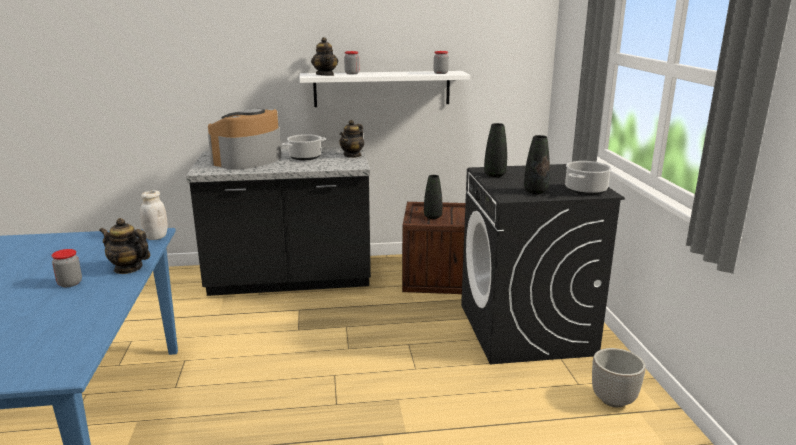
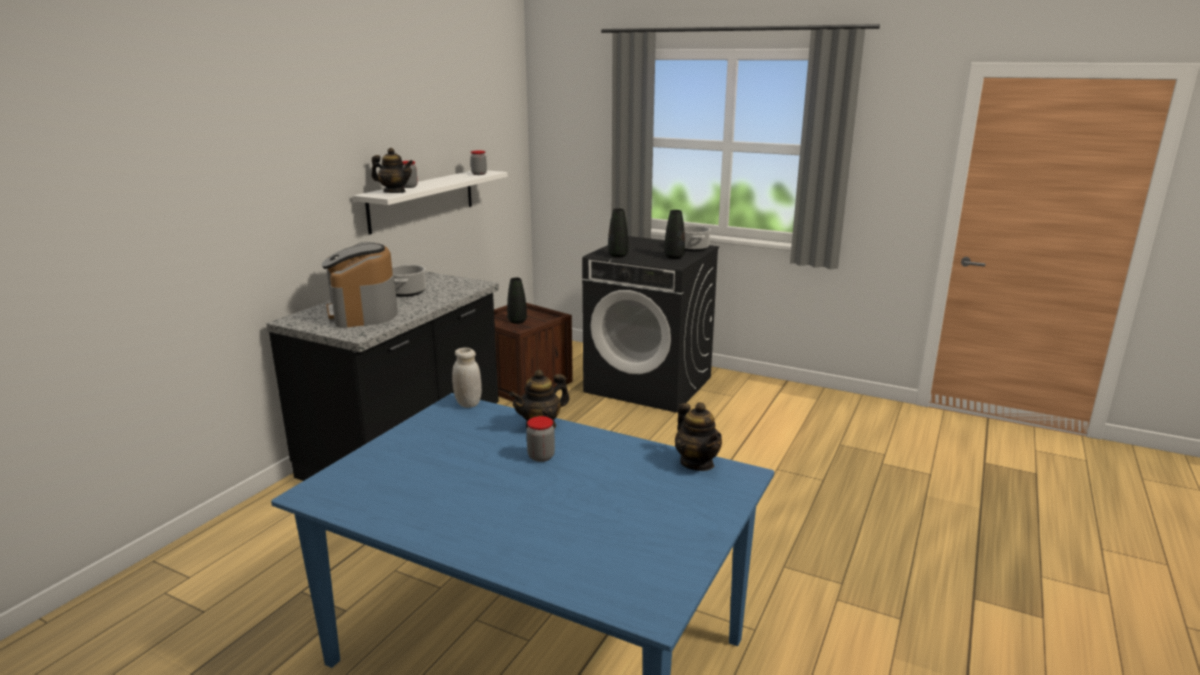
camera: 55 degrees left, 0 degrees up
(352, 155) = (441, 278): teapot -> teapot (697, 463)
(613, 400) = (761, 393): planter -> none

